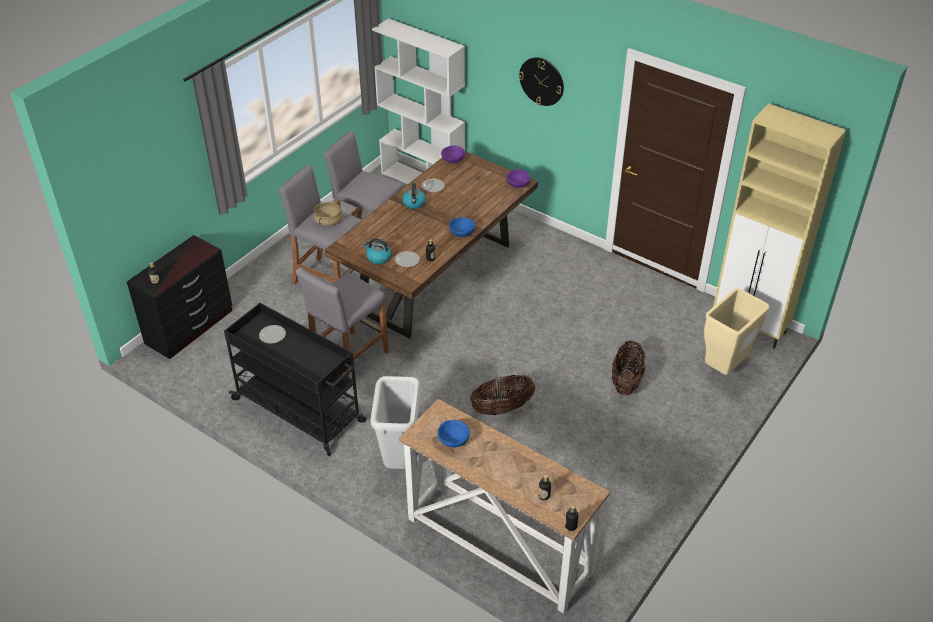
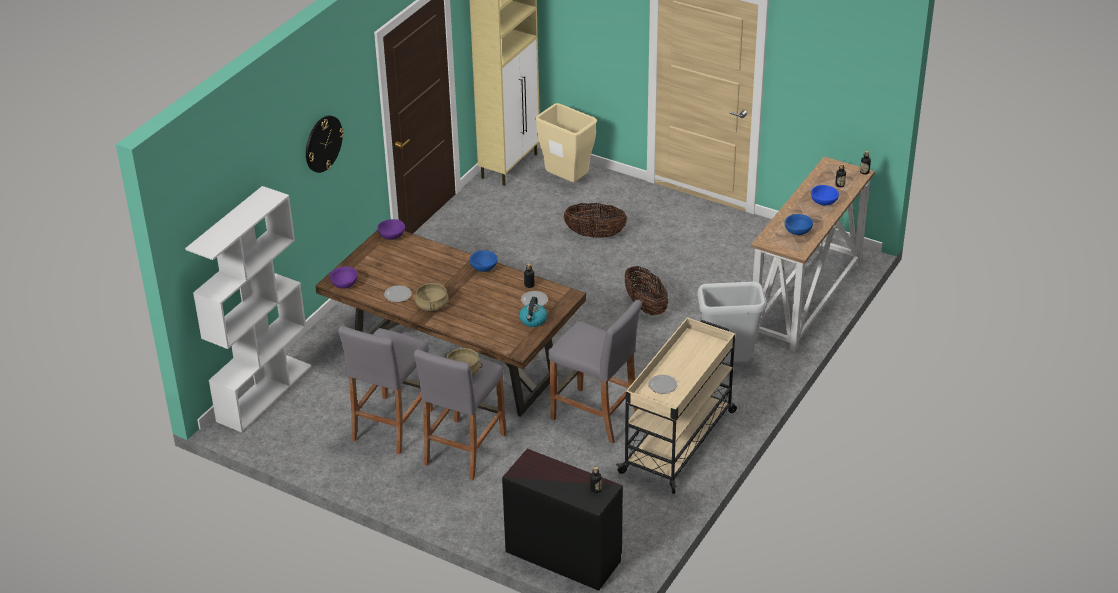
camera: 95 degrees left, 5 degrees down
(300, 411) = (679, 440): black cart -> beige cart
(414, 203) = (431, 305): kettle -> beige cooking pot
(508, 473) = (823, 202): none -> blue bowl

